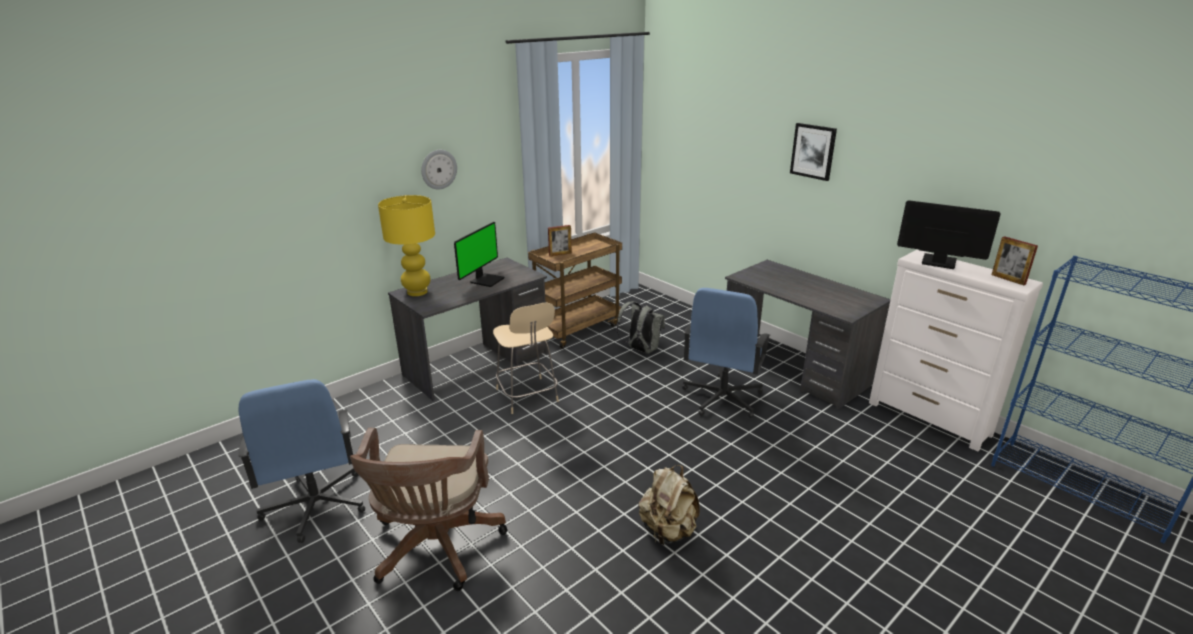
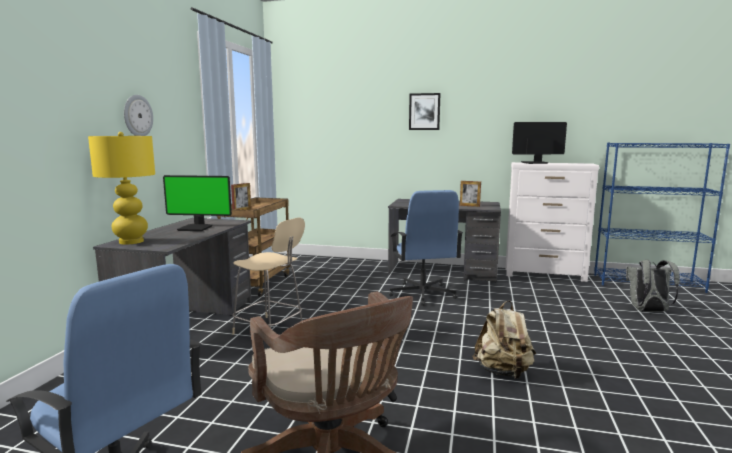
camera: 35 degrees left, 15 degrees down
(486, 280) = (196, 228): monitor -> monitor turned 105 degrees clockwise
(641, 350) = (327, 284): grey backpack -> grey backpack (648, 311)
(1008, 279) = (578, 163): picture frame -> picture frame (469, 206)

